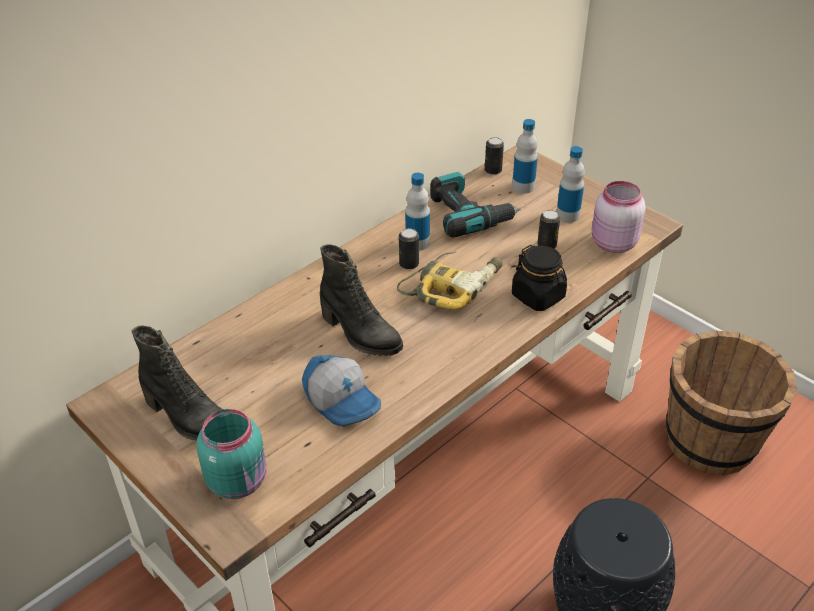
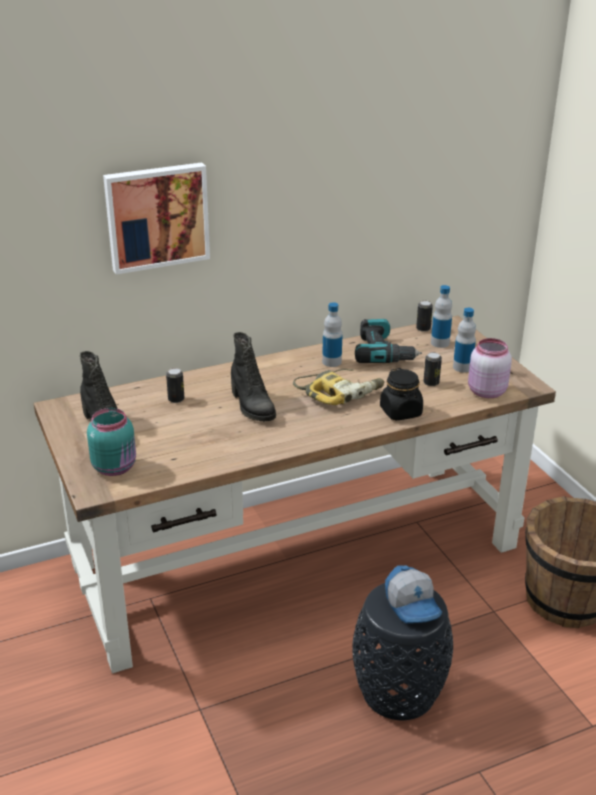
camera: 20 degrees right, 10 degrees down
(188, 114) = (156, 216): none -> picture
(343, 400) = (214, 440): cap -> cap (413, 605)
(409, 264) = (316, 373): can -> can (176, 399)

